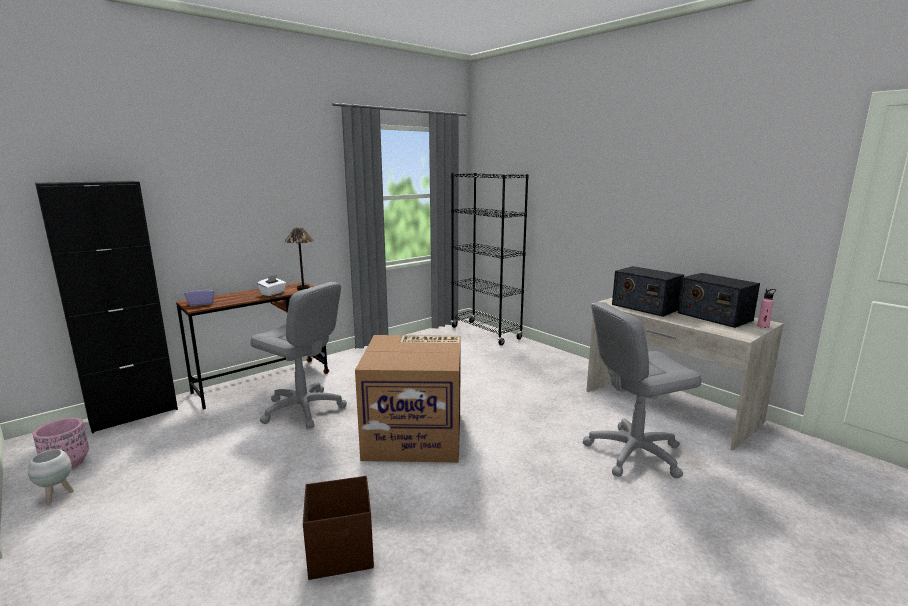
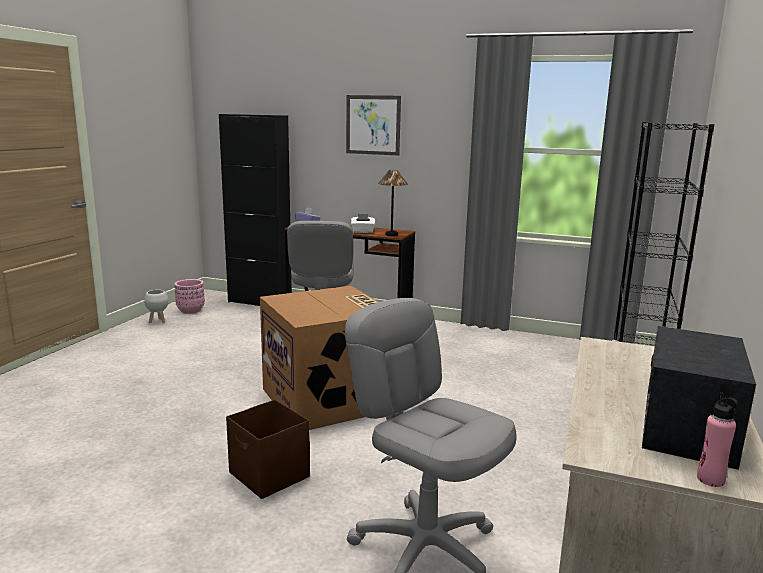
camera: 60 degrees right, 0 degrees up
(244, 186) = (373, 125): none -> picture
(342, 552) = (138, 419): brown storage box -> brown storage box (269, 476)
(644, 307) = (634, 369): radio -> none

